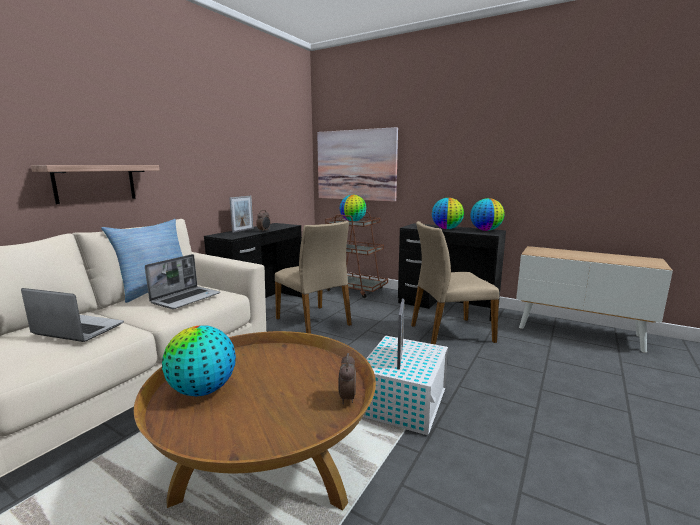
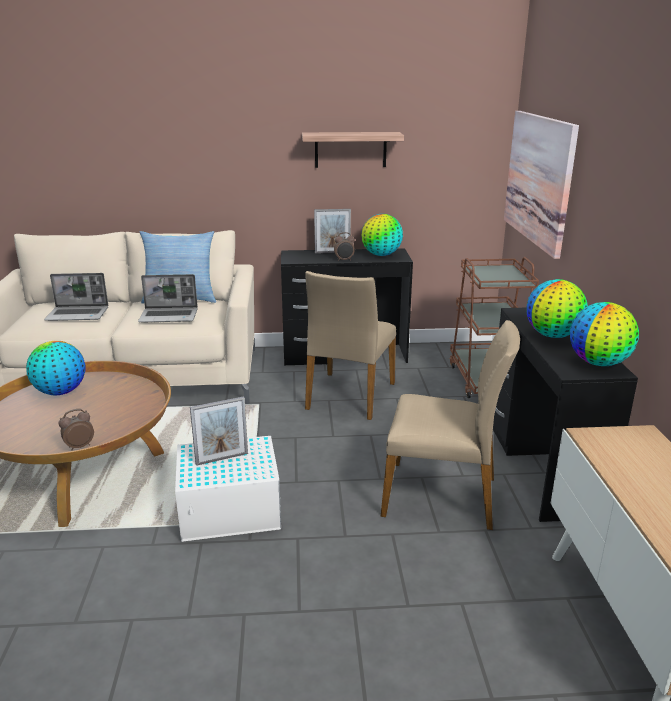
camera: 55 degrees right, 10 degrees up
(77, 330) = (78, 314): laptop -> laptop turned 105 degrees clockwise
(95, 183) = (165, 185): shelf -> shelf (350, 149)
(353, 221) = (502, 274): globe -> globe (381, 255)
(450, 333) = (441, 495): beige chair -> beige chair turned 150 degrees clockwise

